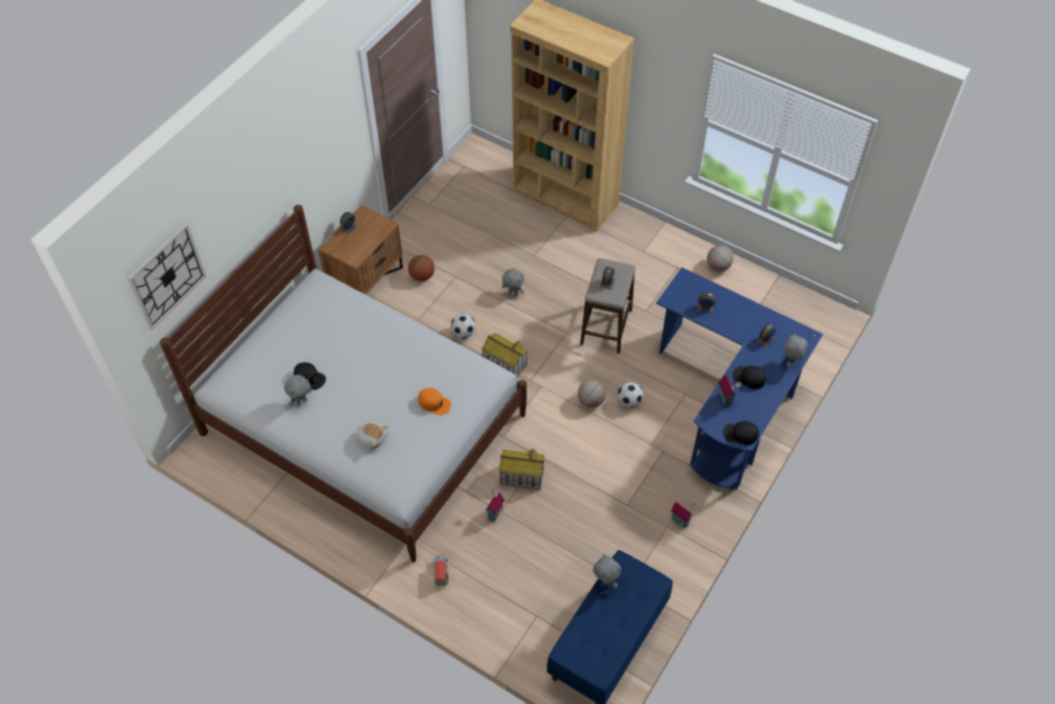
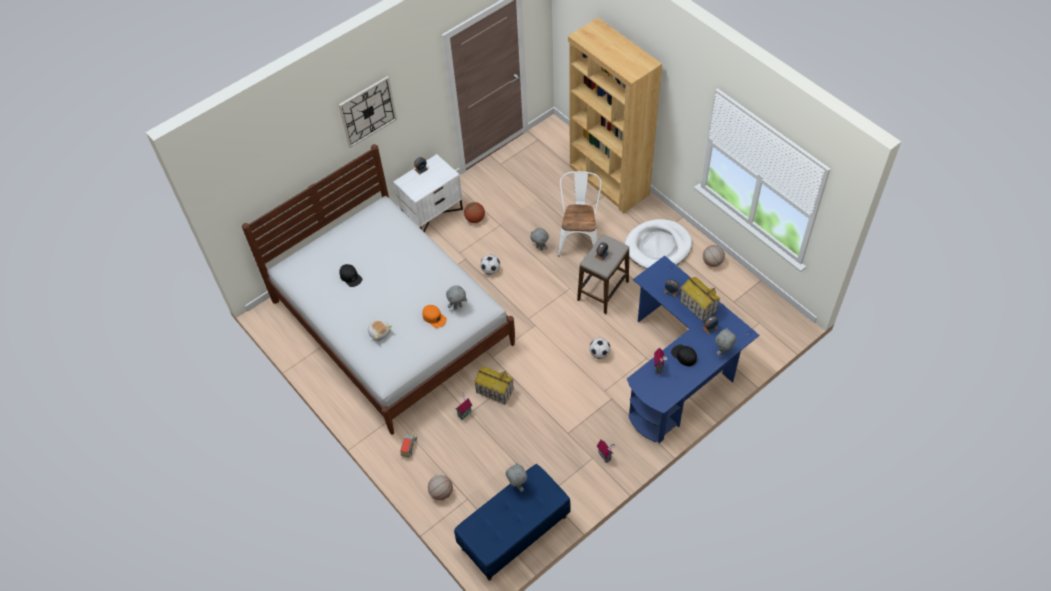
camera: 20 degrees right, 0 degrees up
(167, 276) = (253, 178): wall clock -> wall clock (367, 111)
(301, 401) = (338, 293): grey plush toy -> grey plush toy (458, 306)
(366, 280) = (432, 213): brown nightstand -> white nightstand
(504, 364) = (513, 302): toy house -> toy house (697, 305)
(555, 271) = (579, 238): none -> white chair
(591, 401) = (569, 346): basketball -> basketball (441, 492)
(650, 262) = (658, 247): none -> white dog bed
(740, 434) = (659, 398): black cap -> none

